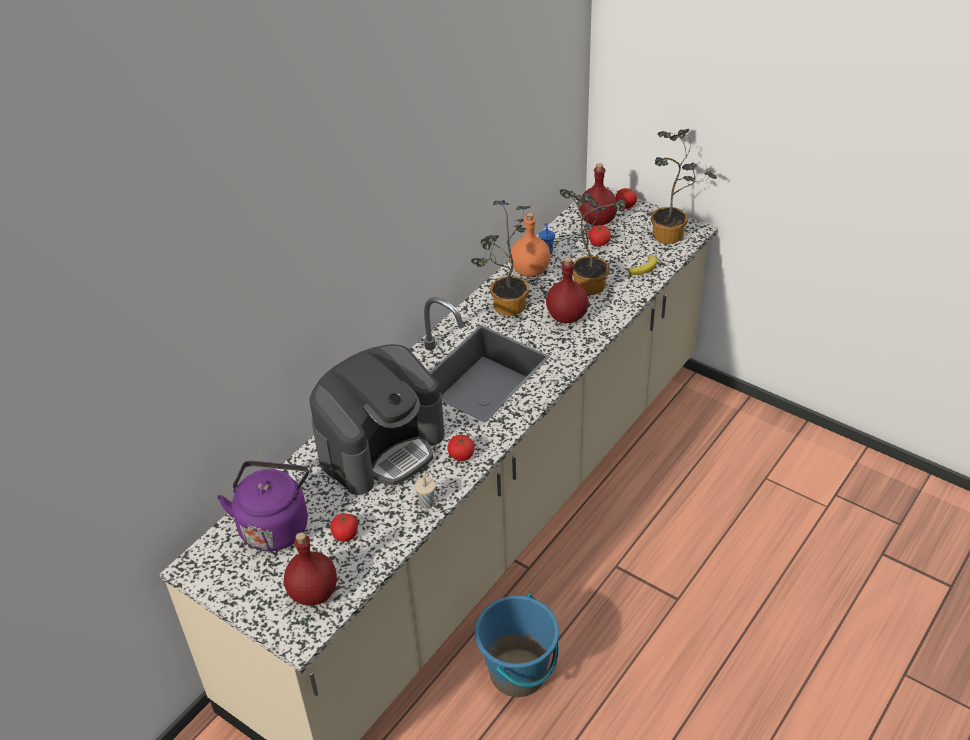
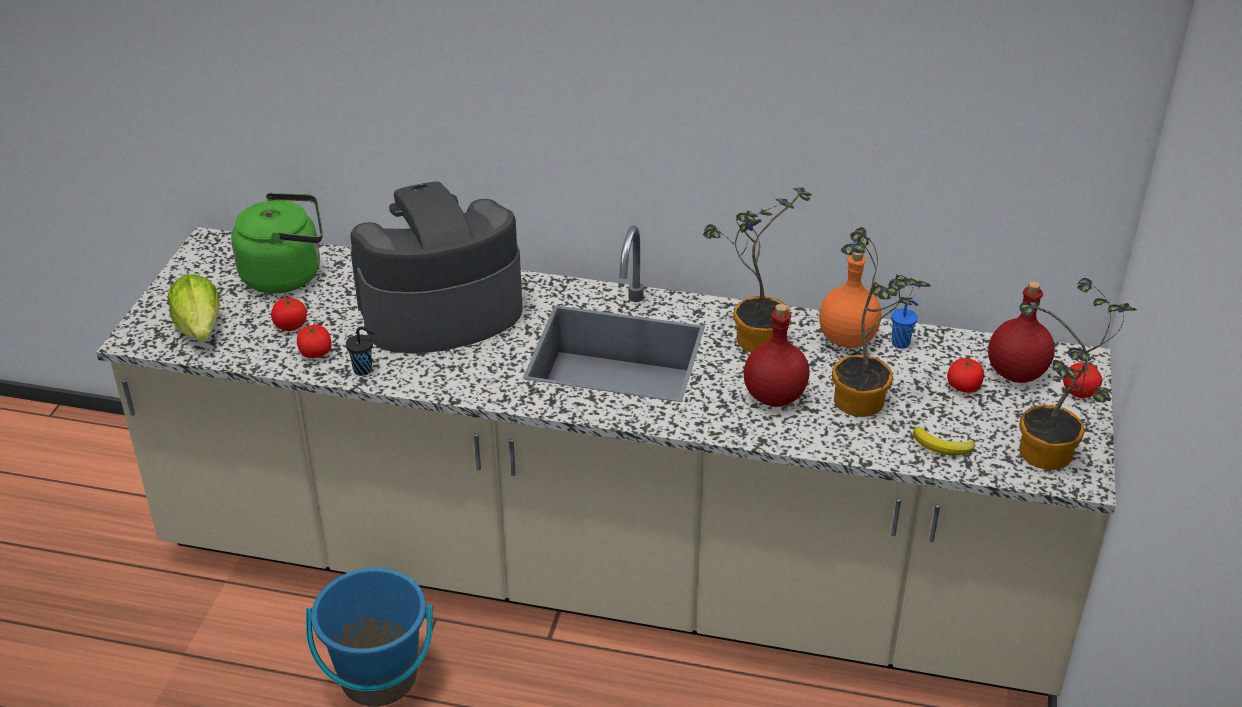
camera: 65 degrees right, 5 degrees down
(275, 525) = (287, 274): purple kettle -> green kettle
(312, 592) = (200, 328): red bottle -> lettuce
(381, 446) = (440, 310): coffee machine -> coffee machine turned 135 degrees clockwise
(427, 502) = (364, 370): beige cup -> black cup
(461, 455) = (454, 375): tomato -> tomato (315, 353)

